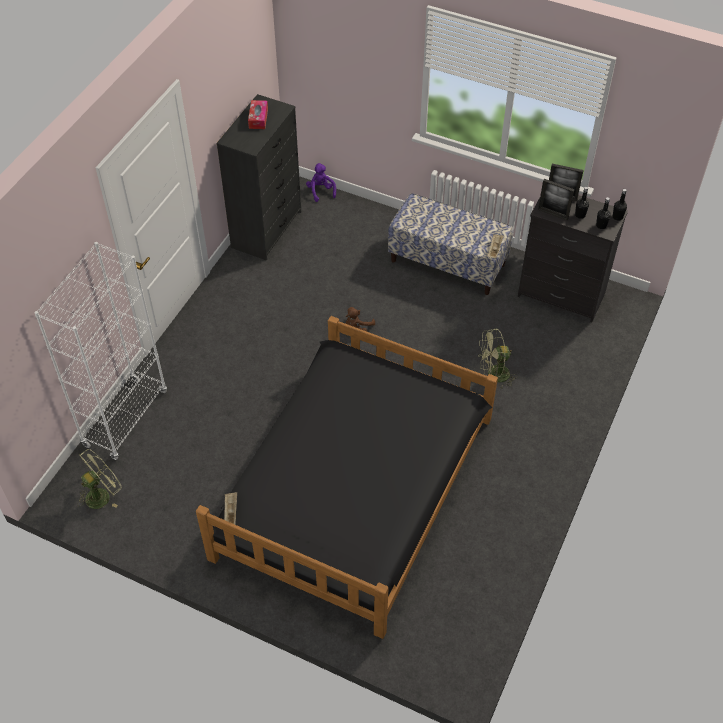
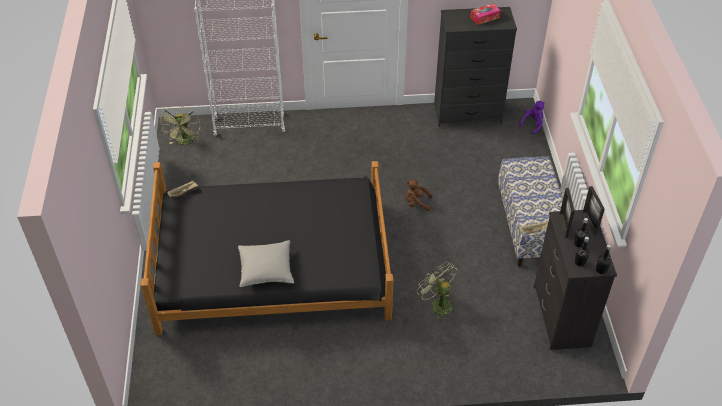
camera: 60 degrees right, 5 degrees down
(102, 494) = (185, 142): green fan -> green fan turned 75 degrees clockwise
(401, 480) = (266, 270): none -> grey pillow

